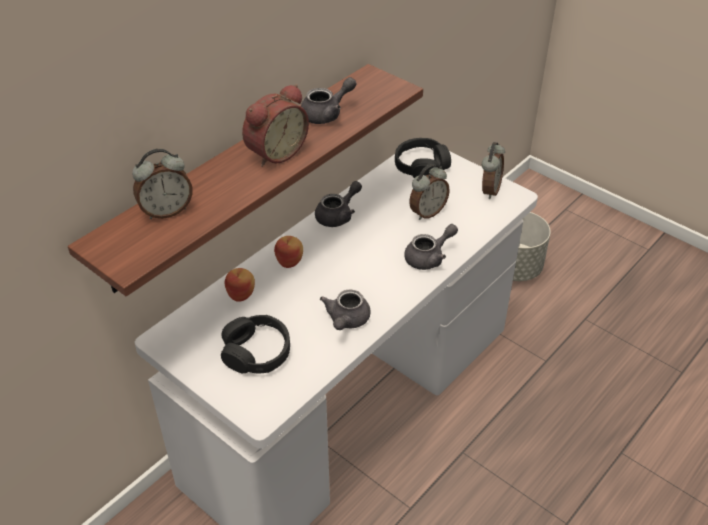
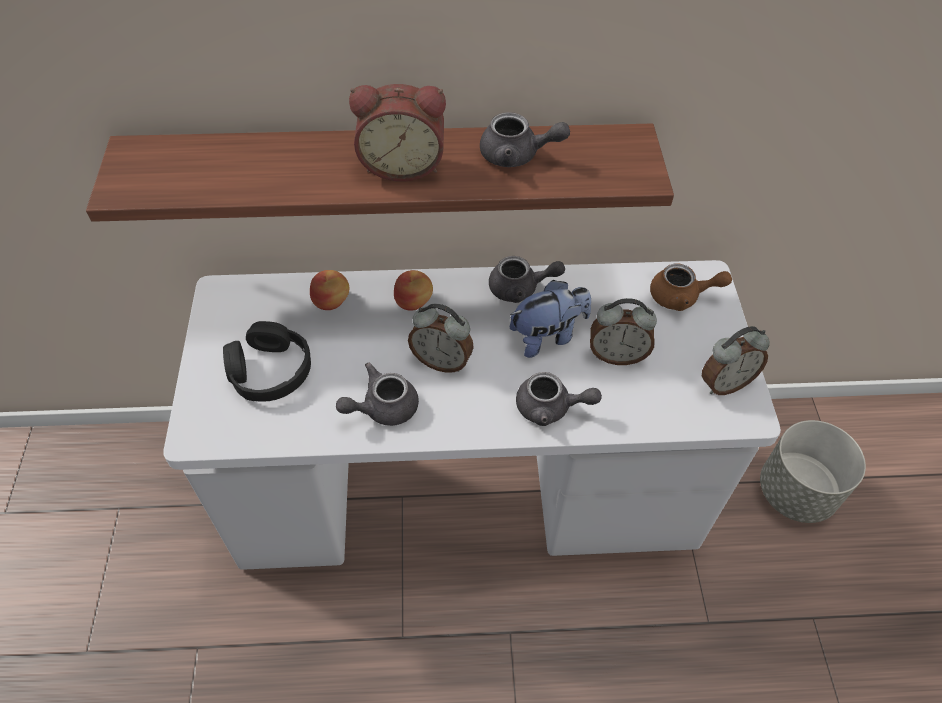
camera: 45 degrees right, 10 degrees up
(166, 211) = (223, 159): alarm clock -> alarm clock (442, 361)
(383, 227) = (547, 336): none -> plush toy
(421, 166) = (681, 297): black headphones -> brown teapot

